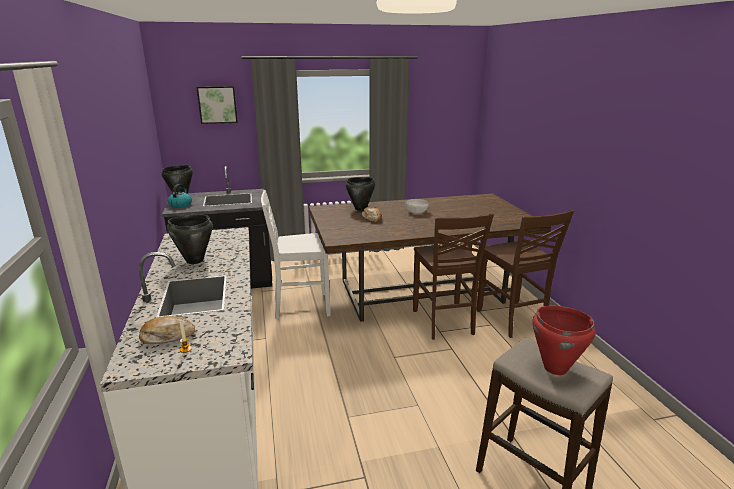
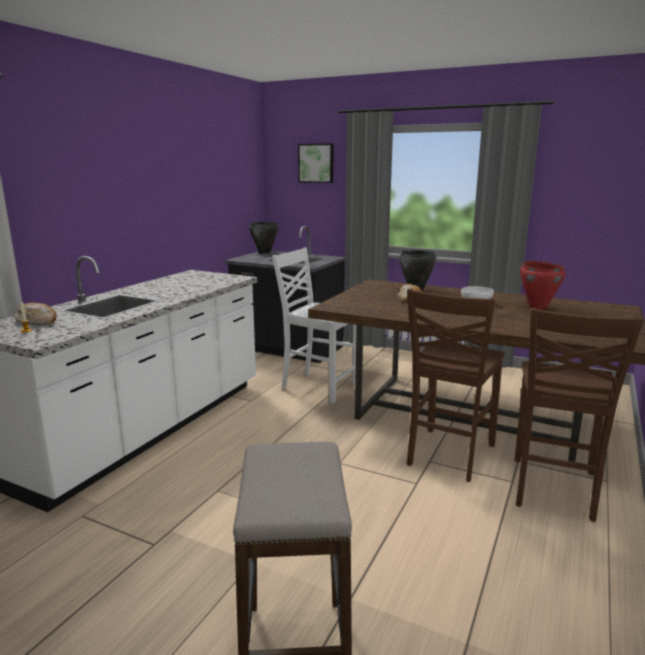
camera: 40 degrees right, 5 degrees down
(180, 205) = (250, 257): kettle -> none
(194, 260) = (164, 287): black cooking pot -> none
(555, 368) = (294, 480): red cooking pot -> red cooking pot (537, 307)

